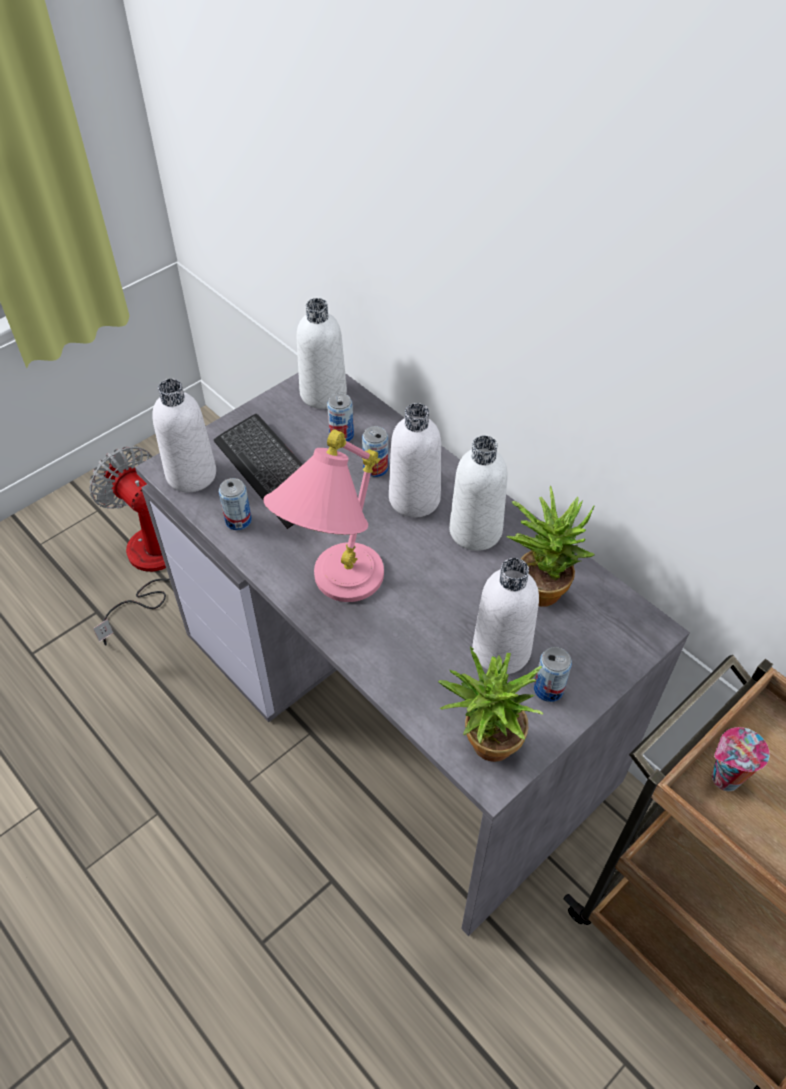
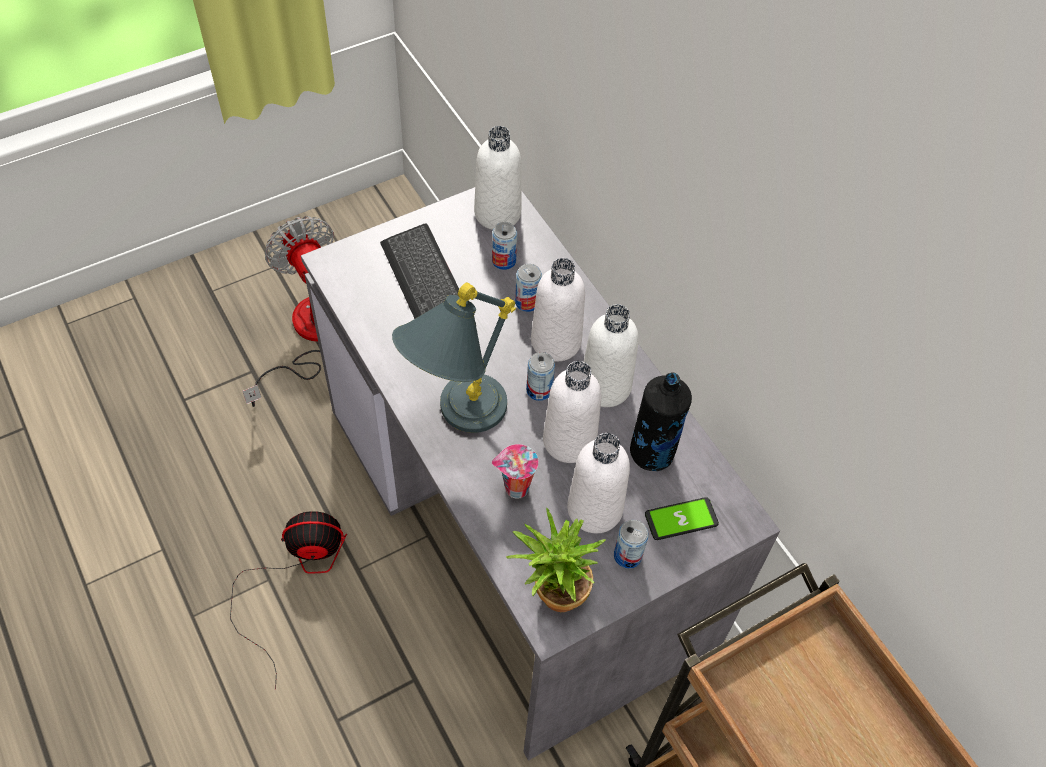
camera: 10 degrees right, 5 degrees up
(185, 803) = (295, 576): none -> fan
(191, 474) = (351, 274): white bottle -> white bottle (569, 441)
(238, 520) = (384, 330): can -> can (539, 390)
(334, 592) = (455, 420): pink table lamp -> grey table lamp
(541, 584) = (652, 453): potted plant -> black bottle
(590, 642) = (681, 519): none -> phone
(724, 779) = (759, 677): cup -> cup (515, 489)

